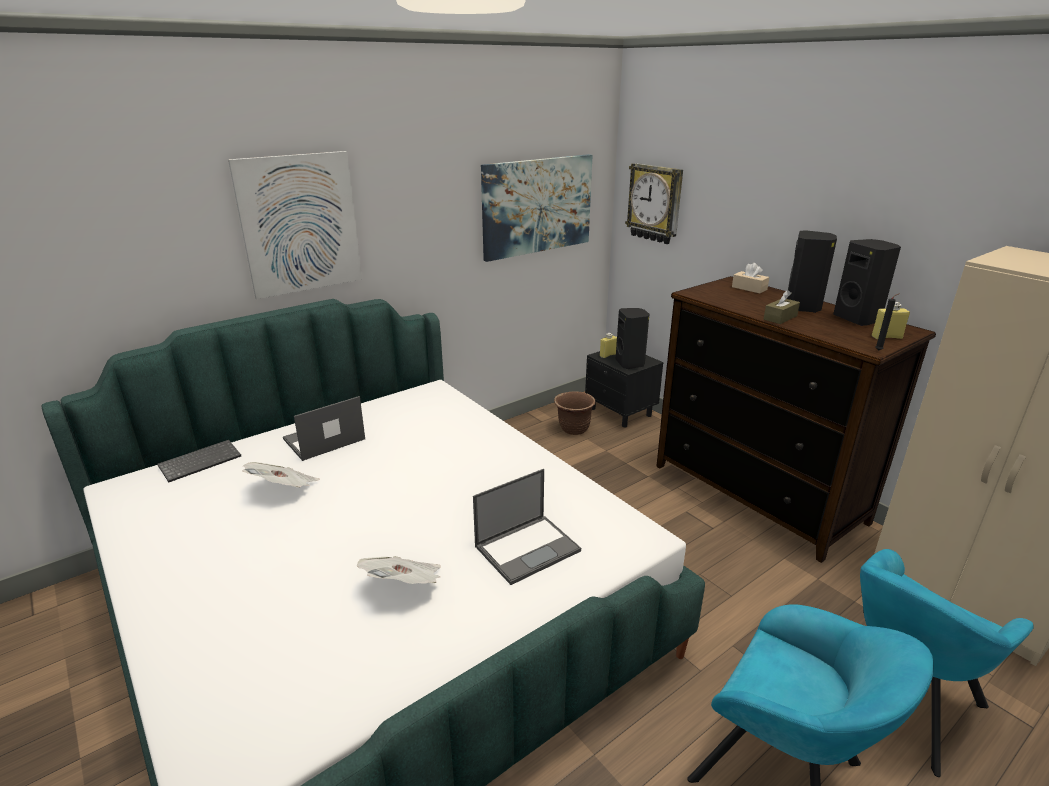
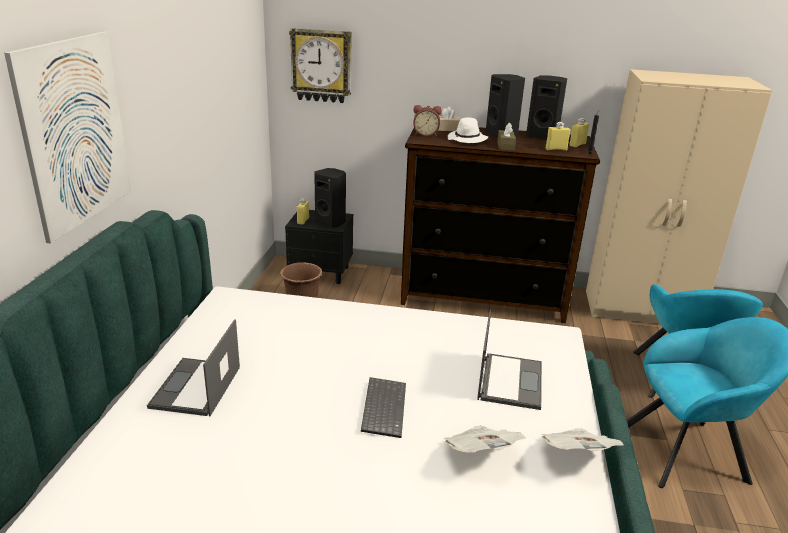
camera: 45 degrees left, 0 degrees up
(201, 461) = (82, 478): keyboard -> keyboard (382, 407)
(285, 489) = (241, 449): newspaper -> newspaper (577, 456)
(537, 206) = (229, 80): picture -> none
(712, 288) = (426, 134): none -> alarm clock
(748, 302) = (467, 140): none -> white hat
(841, 335) = (556, 149): none -> yellow bottle

